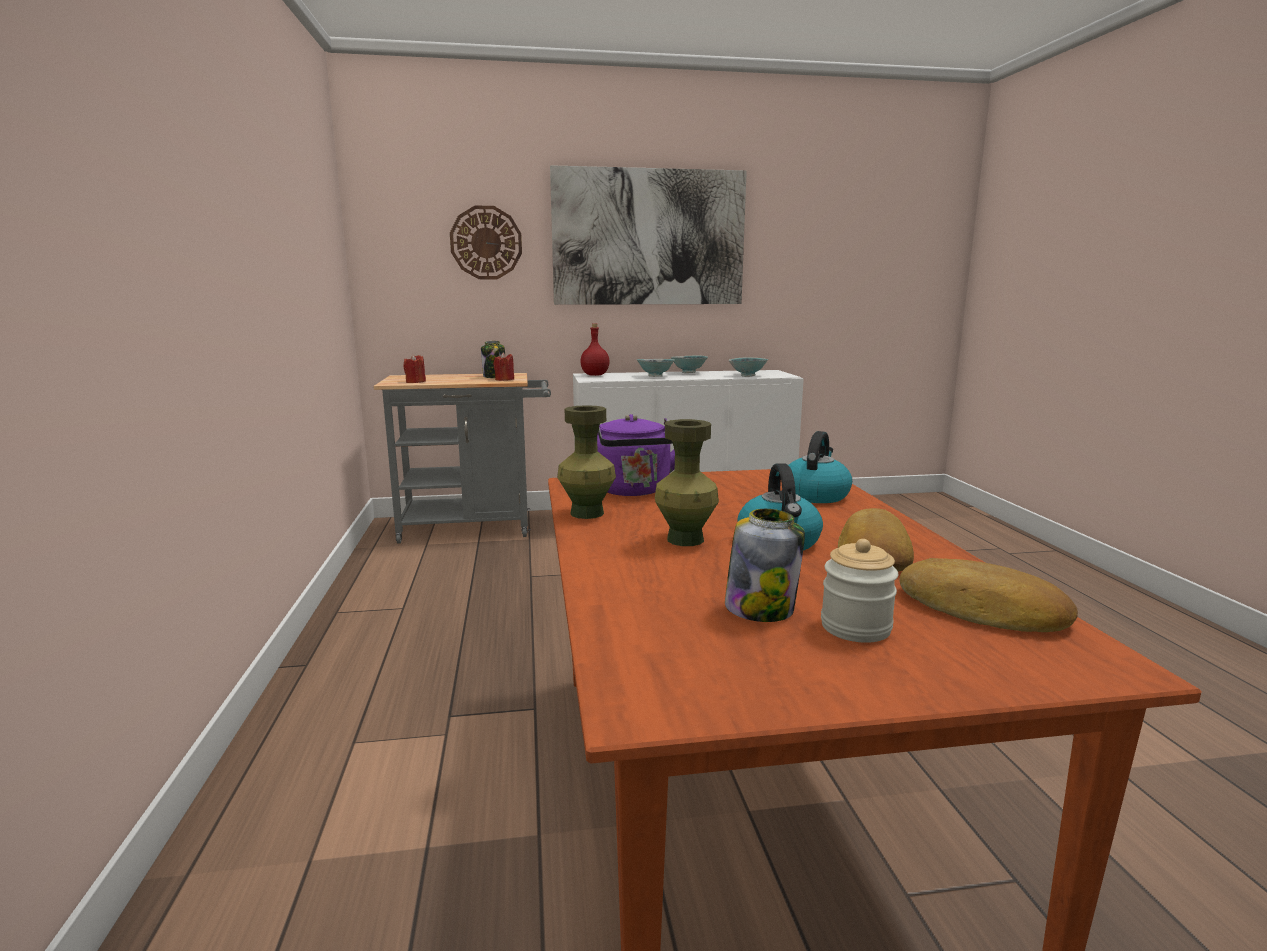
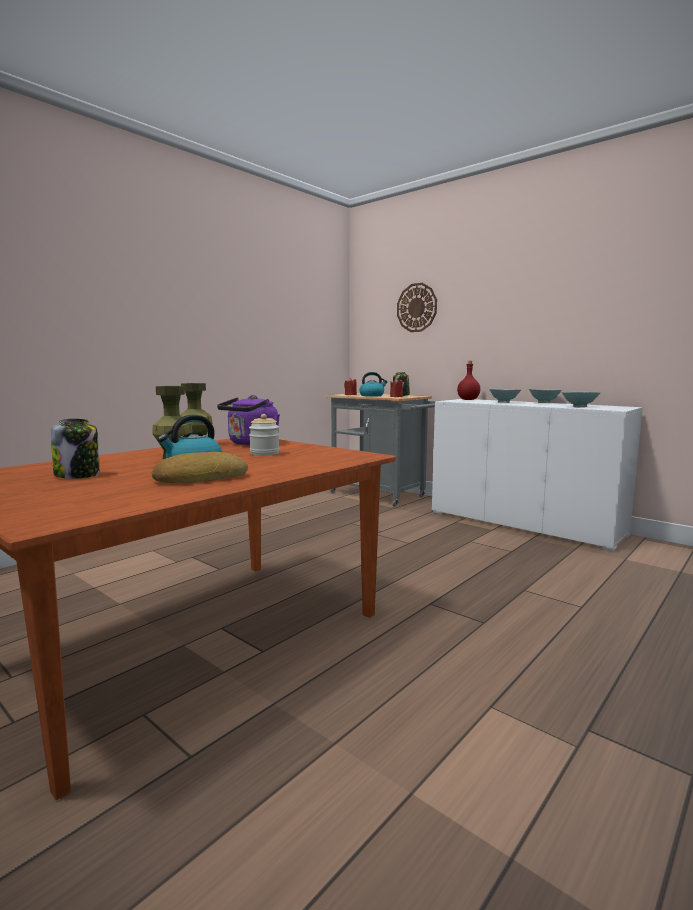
camera: 50 degrees right, 5 degrees down
(649, 238) = (526, 293): picture -> none
(815, 495) = (310, 461): kettle -> kettle (372, 395)
(855, 627) = (63, 486): jar -> jar (264, 453)
(982, 610) = (113, 500): bread -> none

